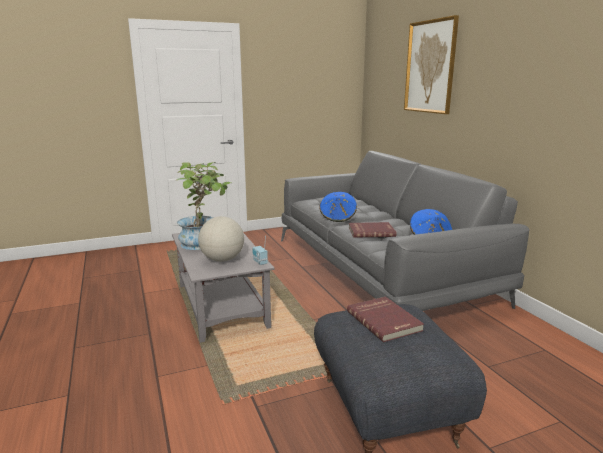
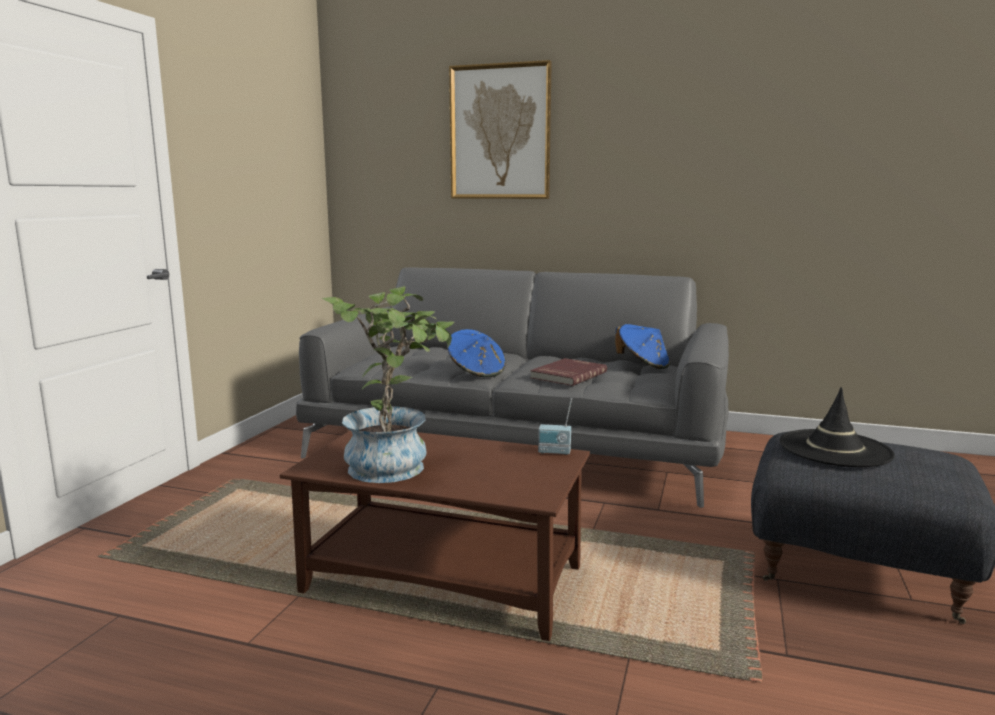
camera: 50 degrees left, 5 degrees down
(222, 259) = (500, 470): globe -> none
(222, 306) = (446, 580): grey coffee table -> brown coffee table
(385, 320) = (834, 449): red book -> black hat

